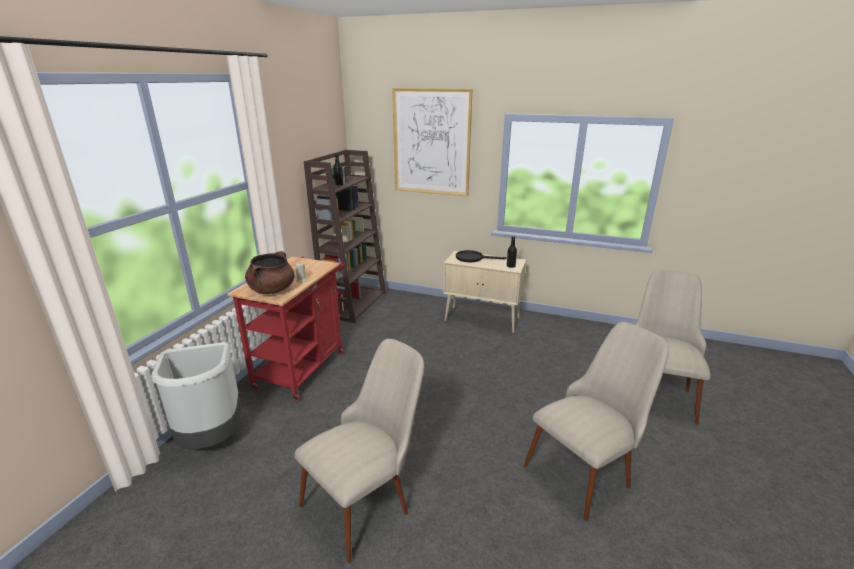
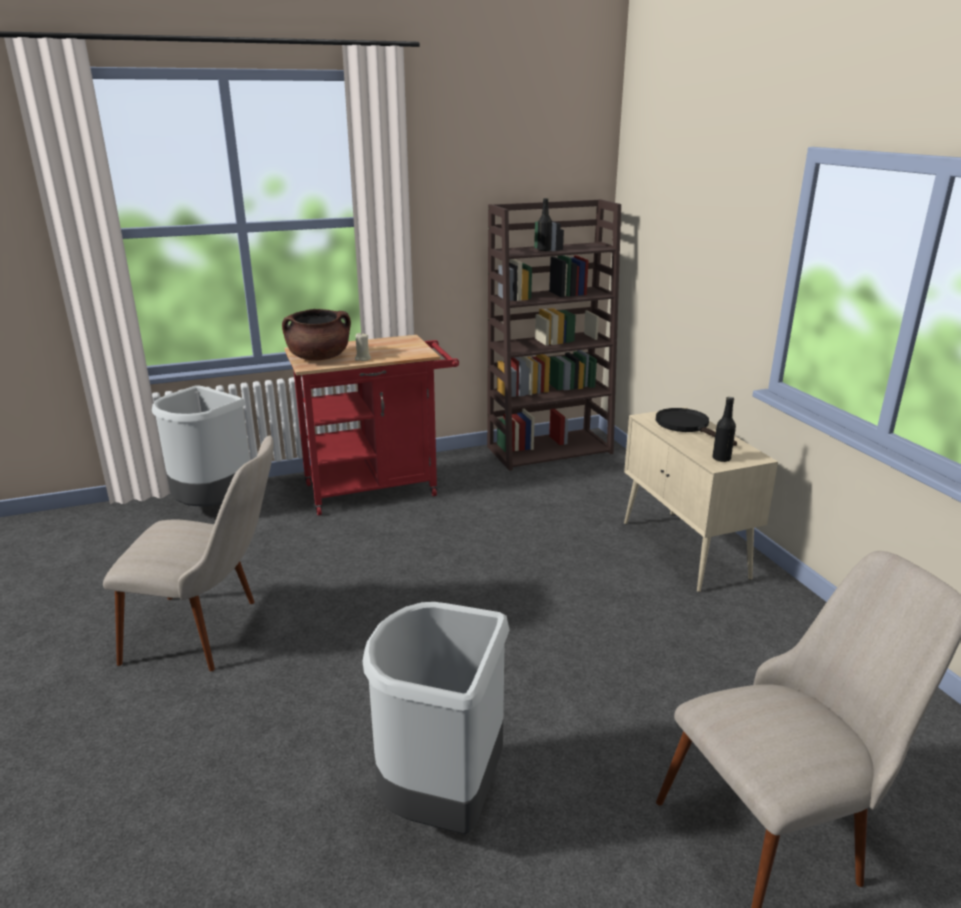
camera: 50 degrees right, 0 degrees up
(431, 142) = (704, 198): picture -> none
(586, 468) = (441, 801): beige chair -> grey trash can

